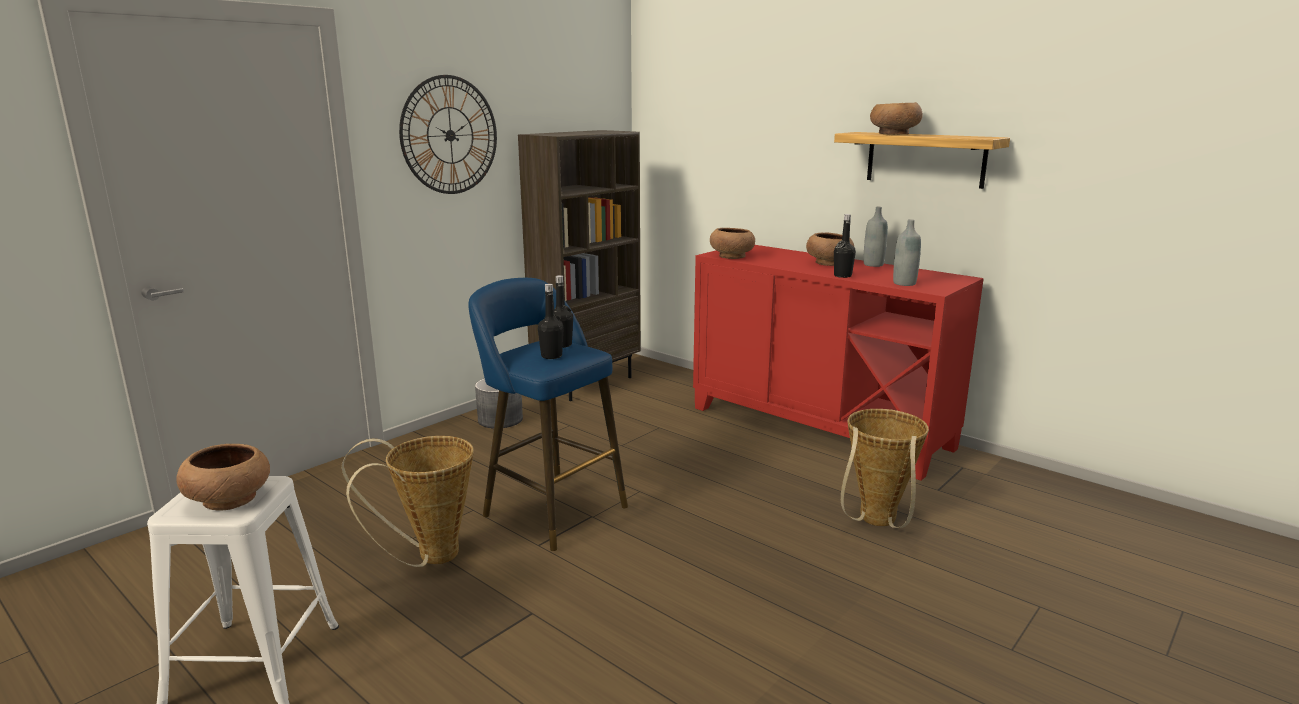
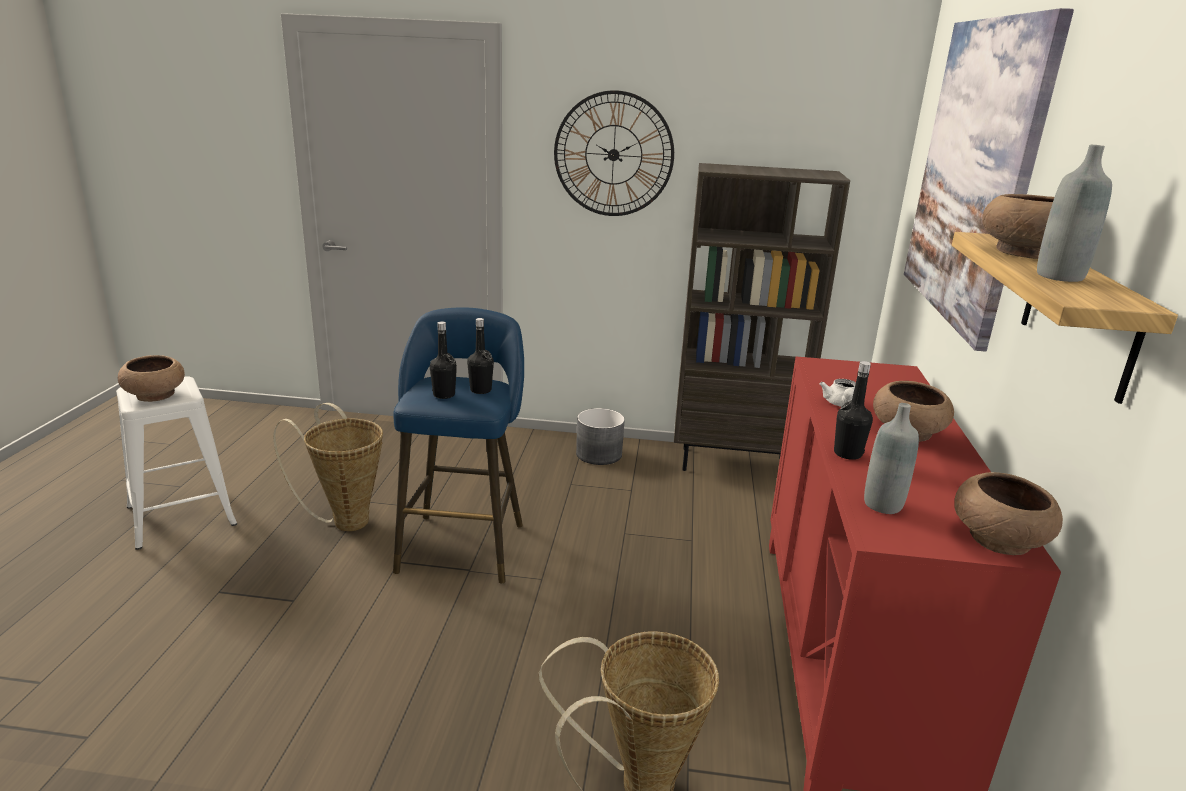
camera: 55 degrees right, 5 degrees up
(732, 256) = (826, 373): brown bowl -> brown bowl (999, 539)
(756, 109) = (974, 172): none -> picture
(779, 263) = (841, 405): none -> white teapot
(873, 264) = (961, 464): grey bottle -> grey bottle (1059, 276)

